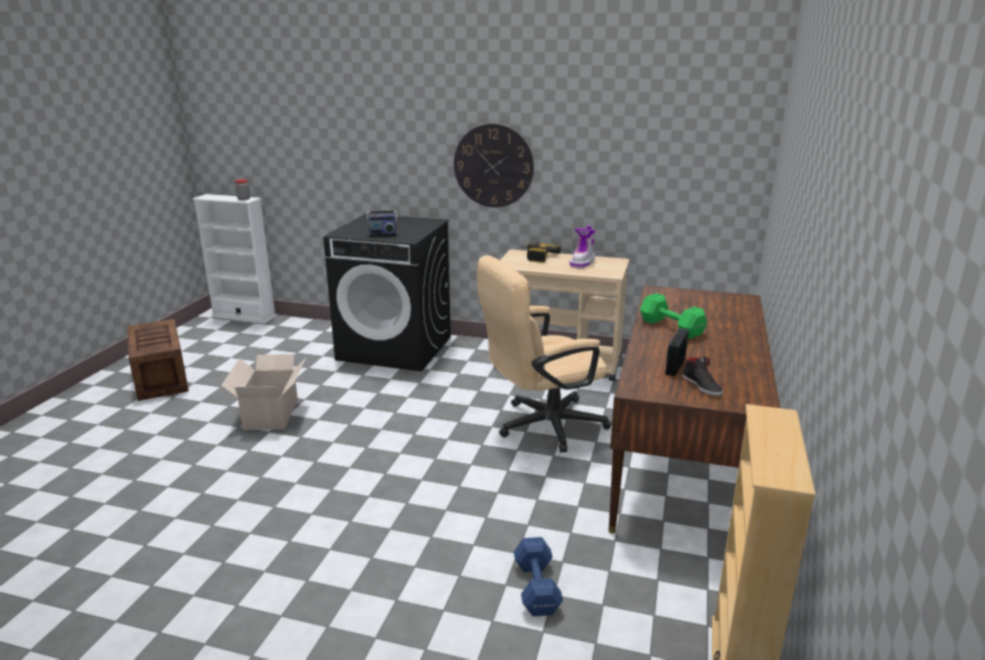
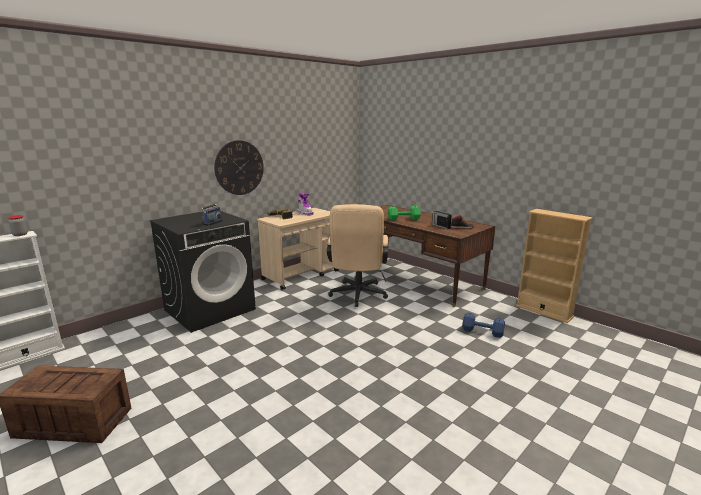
camera: 60 degrees left, 5 degrees down
(272, 413) = (233, 371): cardboard box -> none

